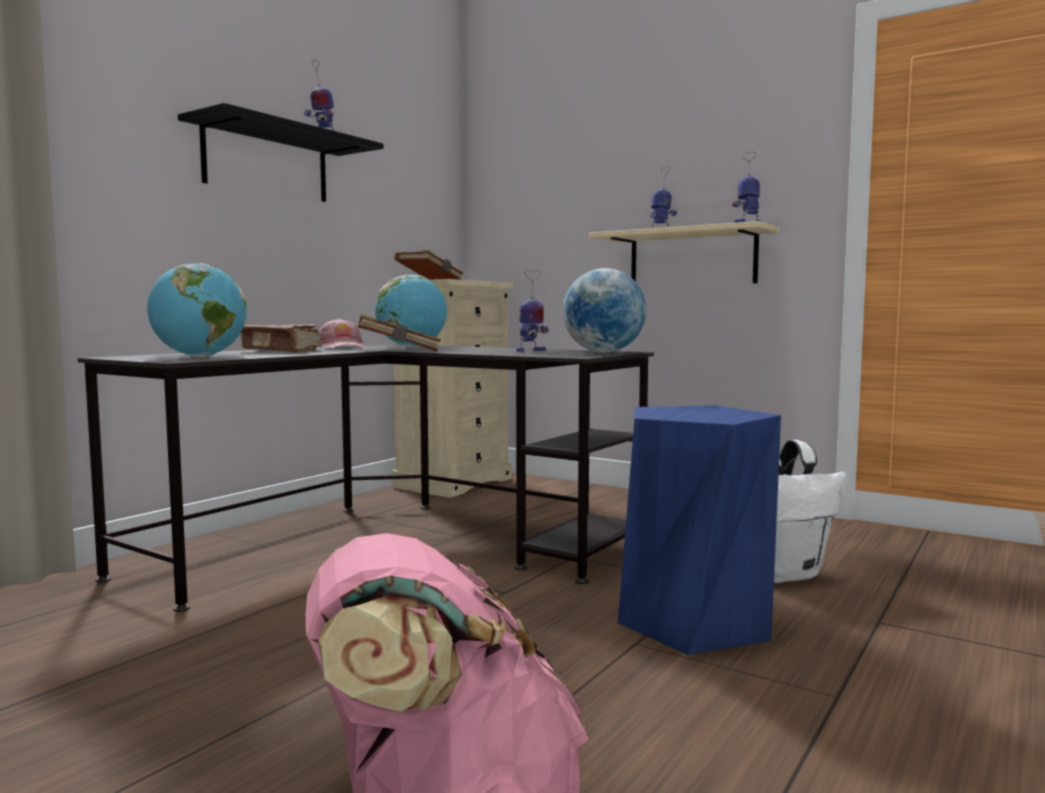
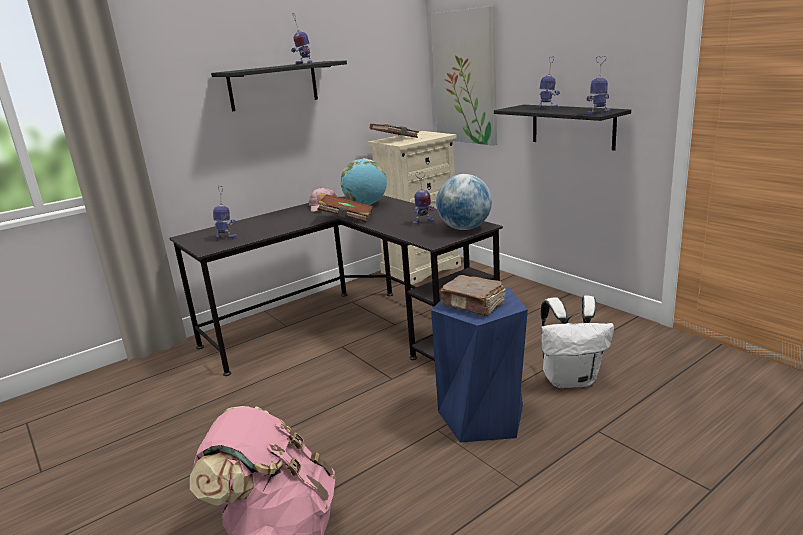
camera: 20 degrees right, 15 degrees up
(199, 356) = (226, 237): globe -> toy robot
(281, 351) = (281, 218): brown book -> brown book (473, 305)
(523, 211) = (465, 78): none -> picture
(692, 258) = (572, 126): beige shelf -> black shelf

